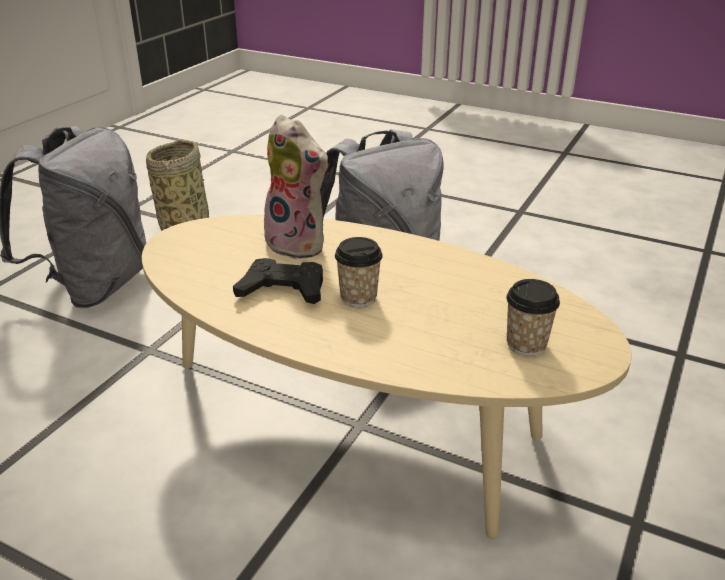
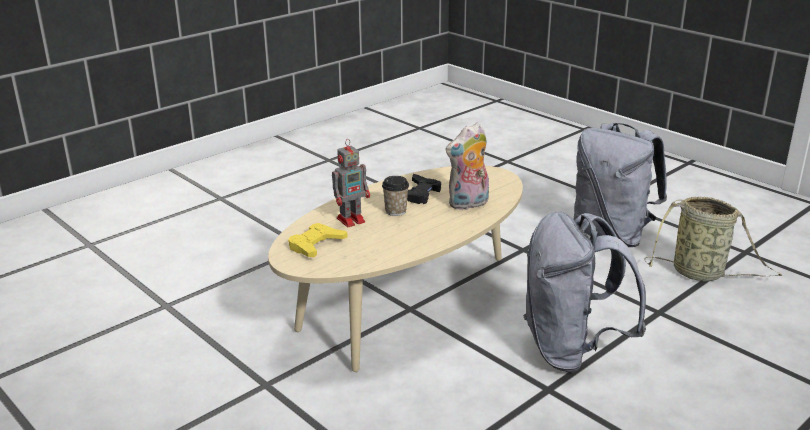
camera: 110 degrees right, 5 degrees down
(415, 331) = (352, 219): none -> toy robot
(526, 344) = (316, 245): cup -> yellow game controller

